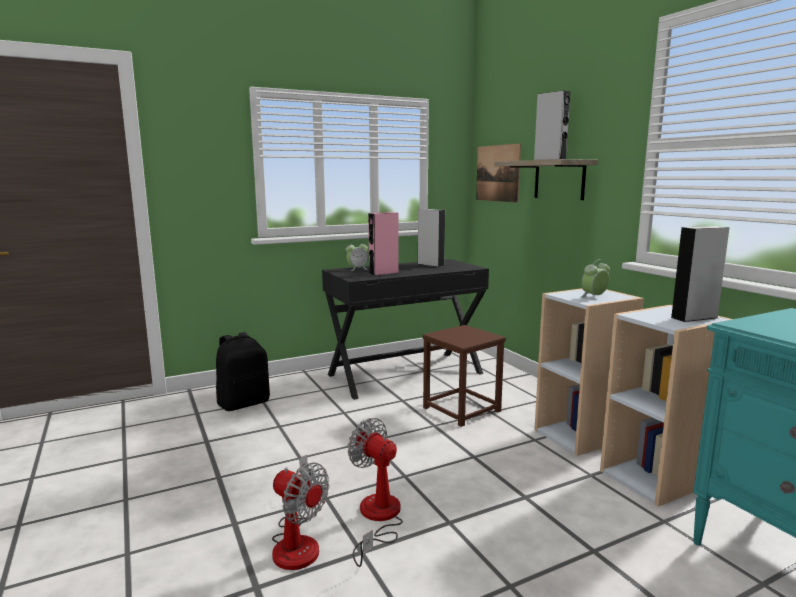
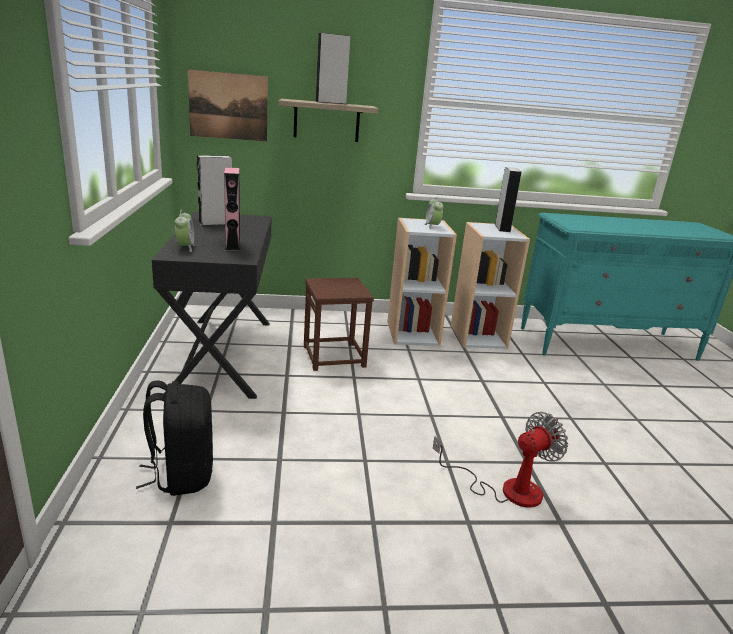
camera: 70 degrees left, 10 degrees up
(377, 518) = (487, 444): fan -> none

